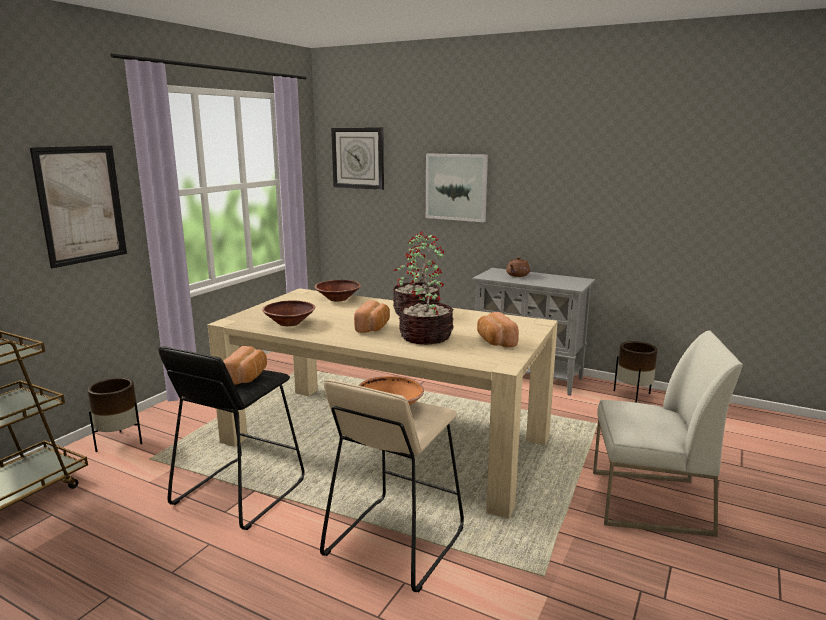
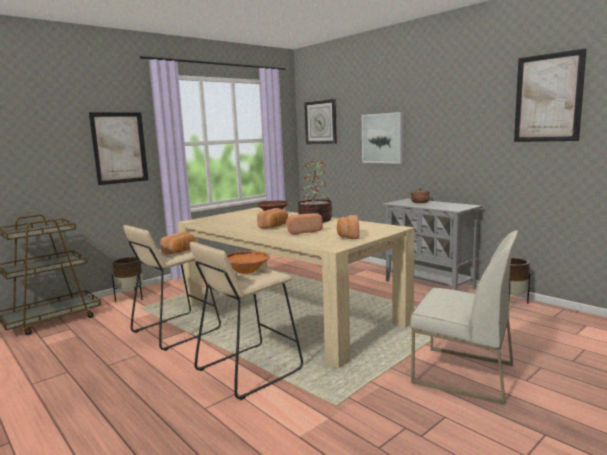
camera: 20 degrees right, 5 degrees down
(239, 492) = (176, 330): black stool -> beige stool
(289, 323) = (225, 222): brown bowl -> none
(425, 336) = (303, 231): potted plant -> bread
(682, 155) = (548, 98): none -> picture

